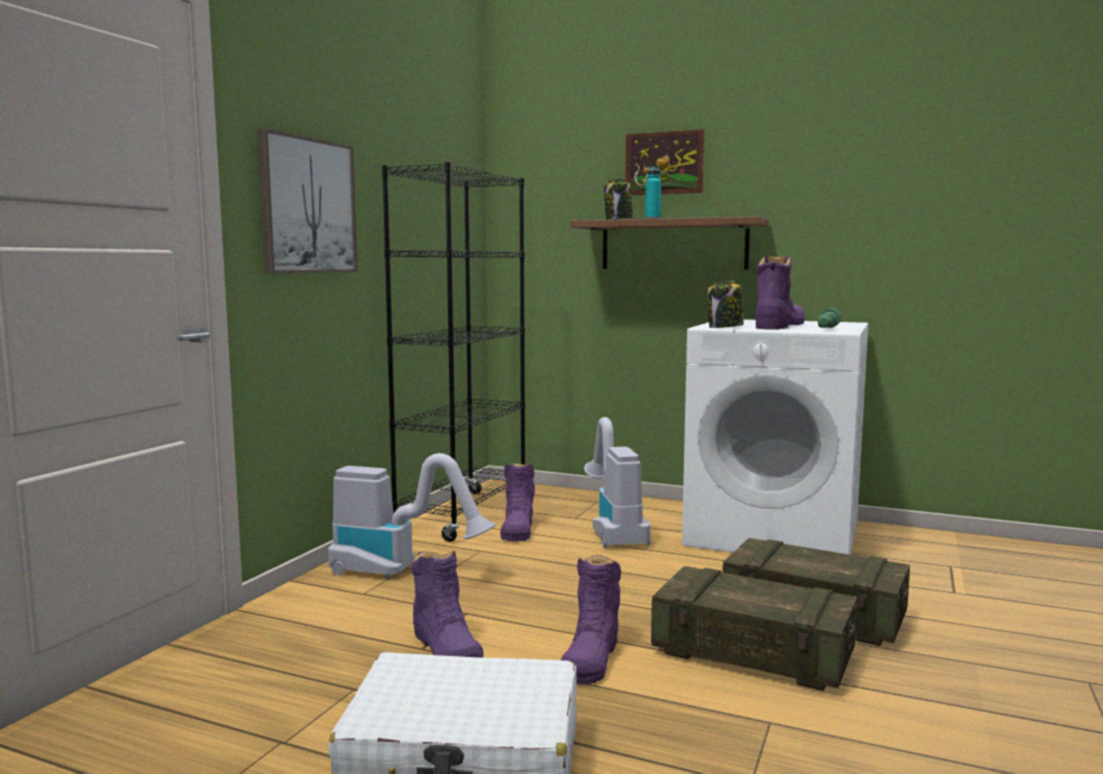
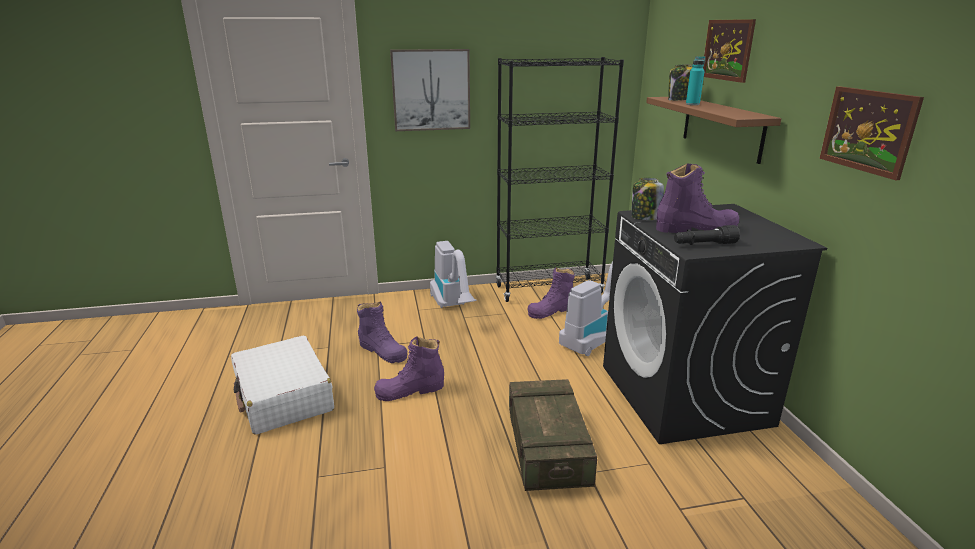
camera: 55 degrees right, 15 degrees up
(446, 648) = (382, 351): purple boot -> purple boot turned 75 degrees counterclockwise
(752, 654) = (463, 439): crate -> none
(774, 534) = (685, 395): white washing machine -> black washing machine
(827, 329) = (704, 244): green flashlight -> black flashlight
(883, 211) = (868, 130): none -> picture

